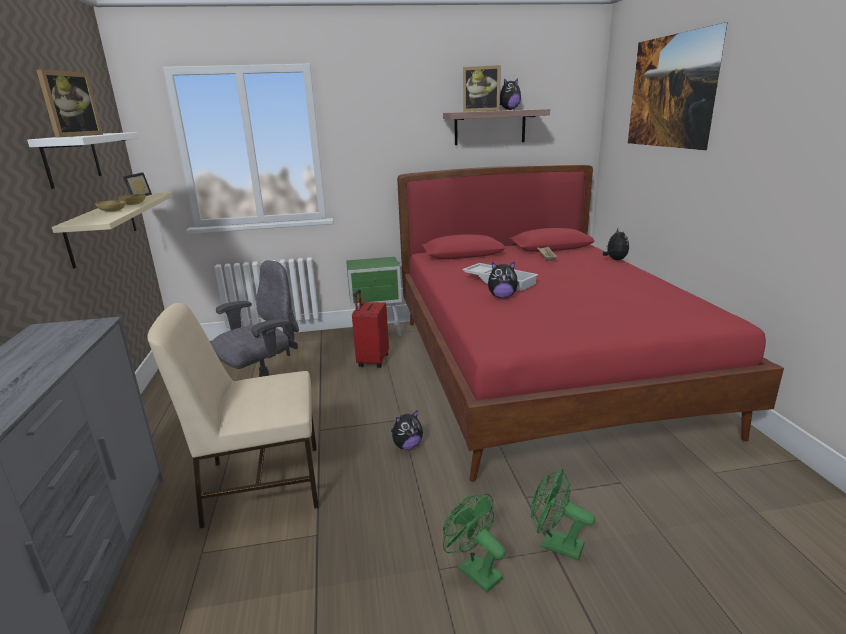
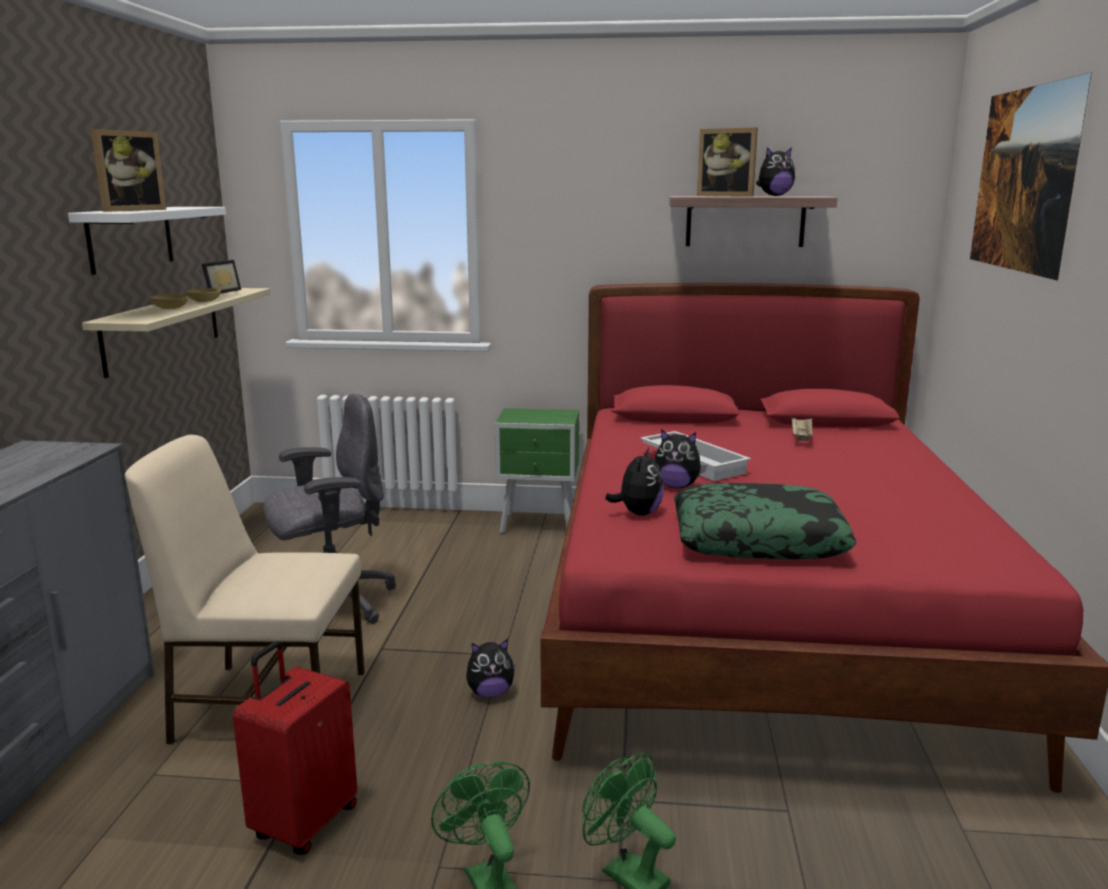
camera: 15 degrees right, 5 degrees down
(372, 361) = (508, 565): red suitcase -> red suitcase (303, 823)
(577, 323) = (758, 539): none -> pillow
(615, 259) = (918, 452): plush toy -> plush toy (638, 513)

